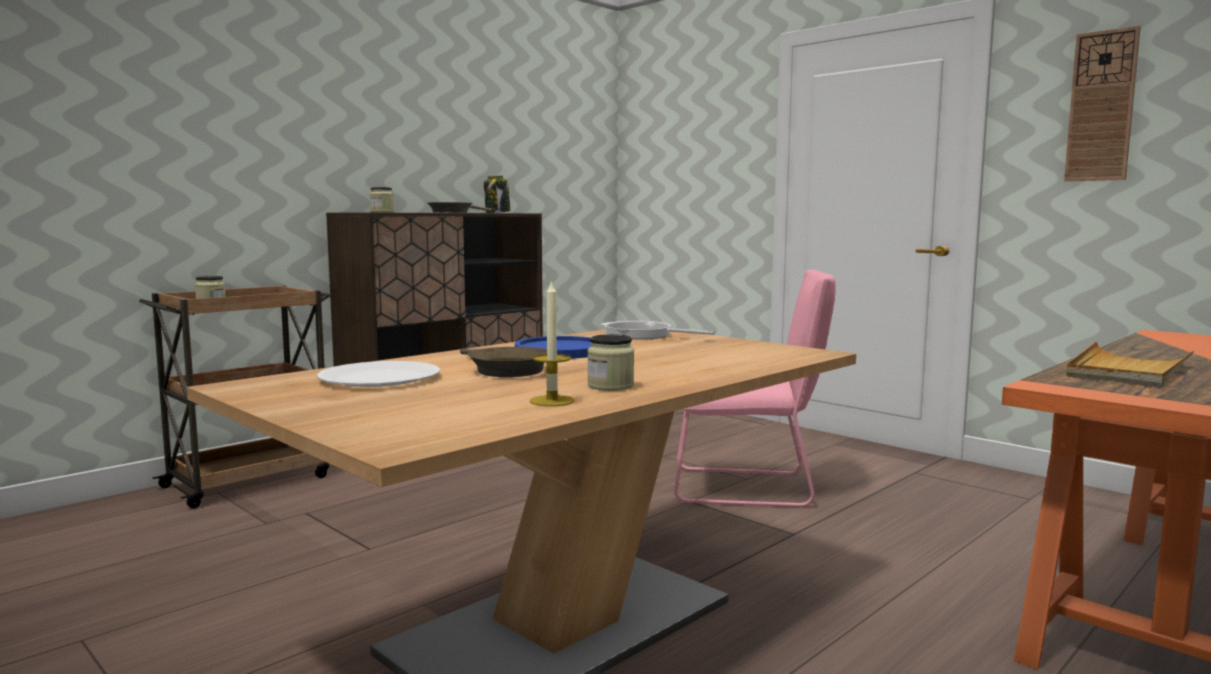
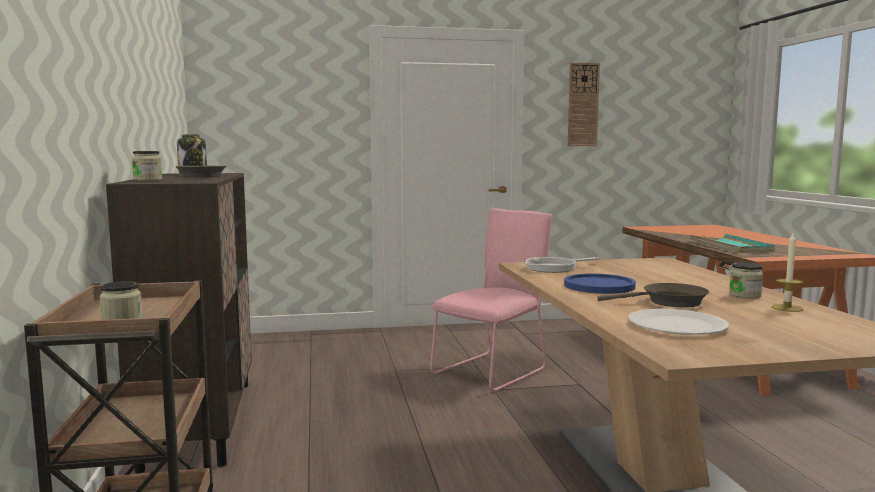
camera: 55 degrees left, 0 degrees up
(1127, 370) = (731, 246): beige tray -> turquoise tray

